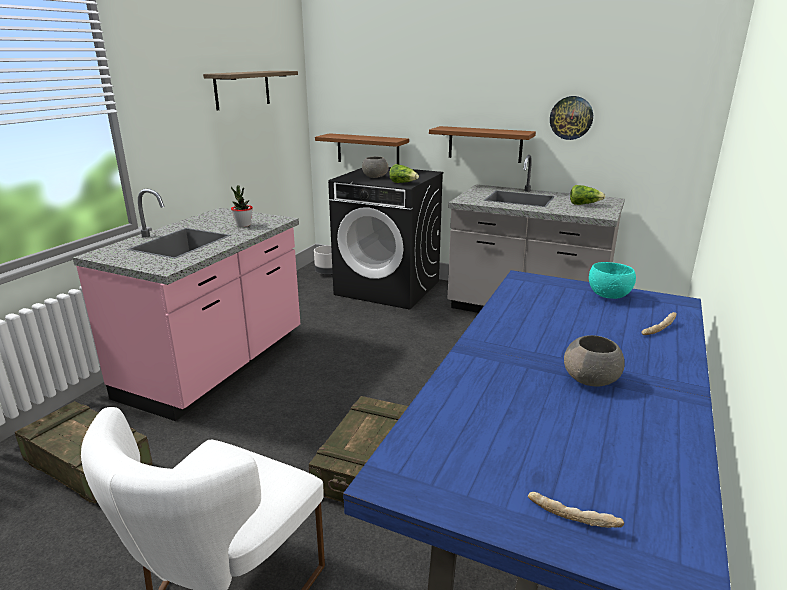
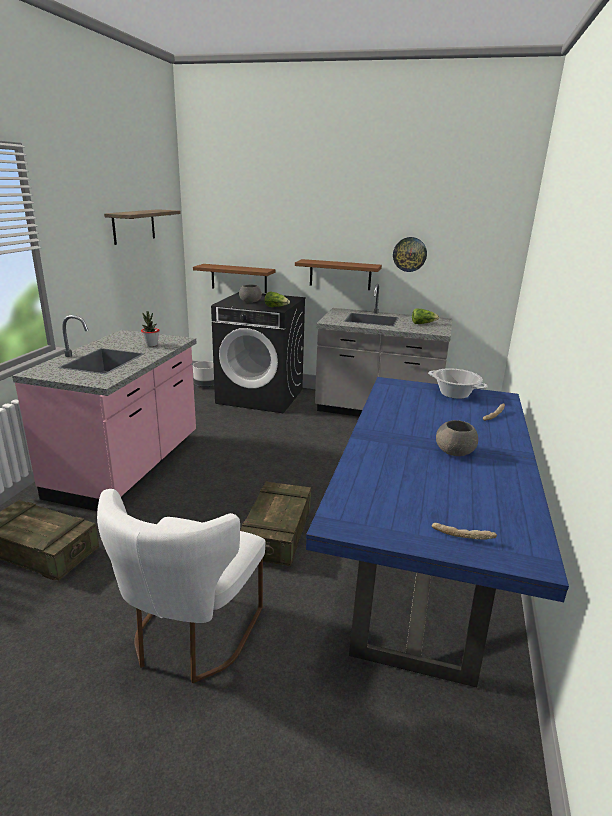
camera: 10 degrees left, 0 degrees up
(609, 296) = (454, 394): turquoise bowl -> cooking pot

